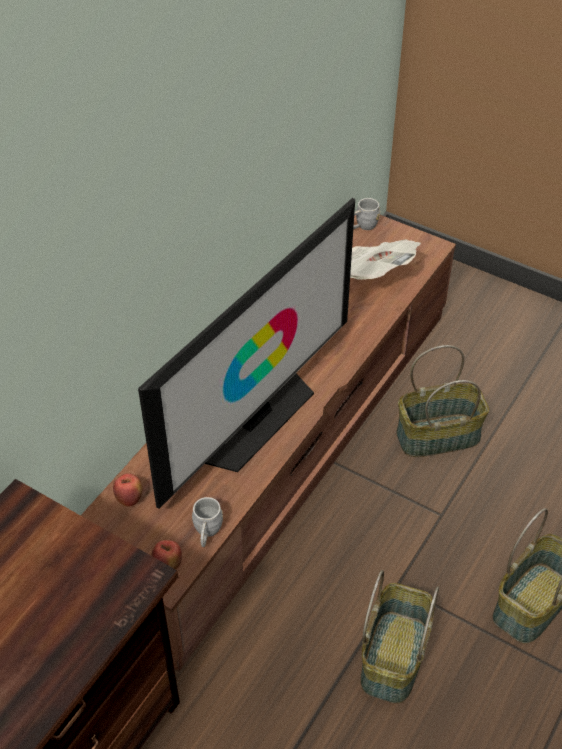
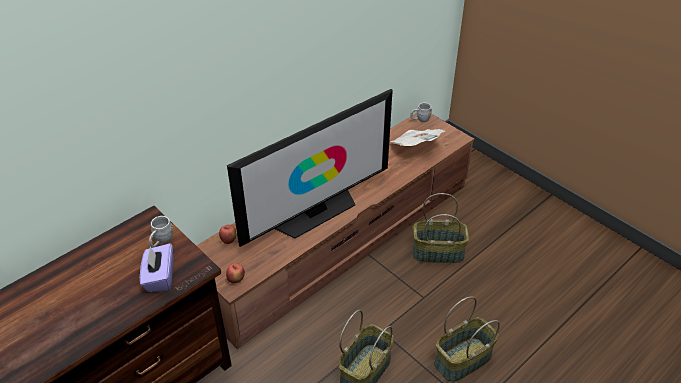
camera: 15 degrees right, 5 degrees down
(80, 611) = (160, 277): none -> purple tissue box
(207, 533) = (264, 267): grey mug -> grey mug (161, 241)

